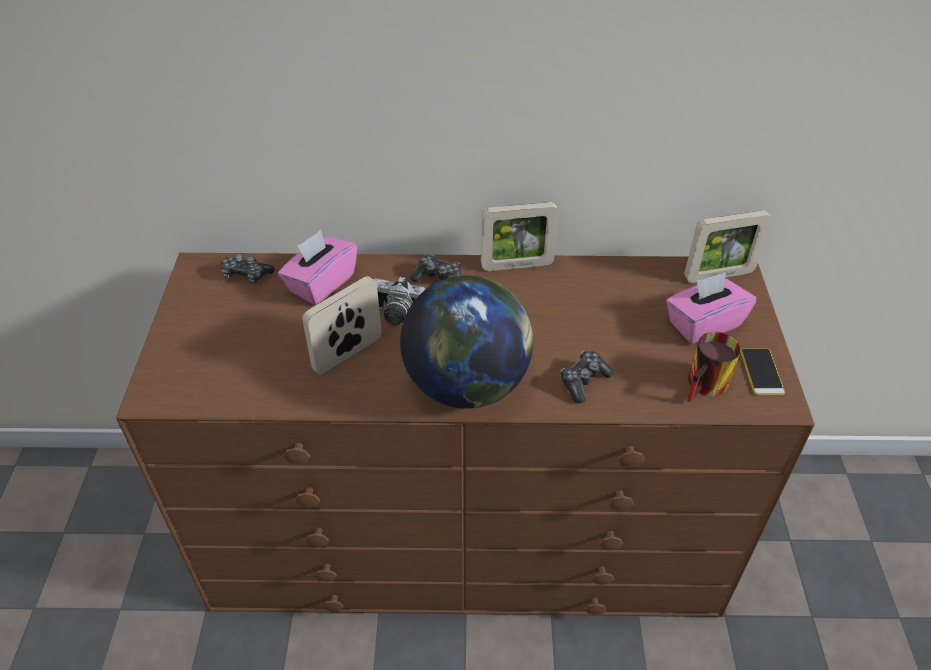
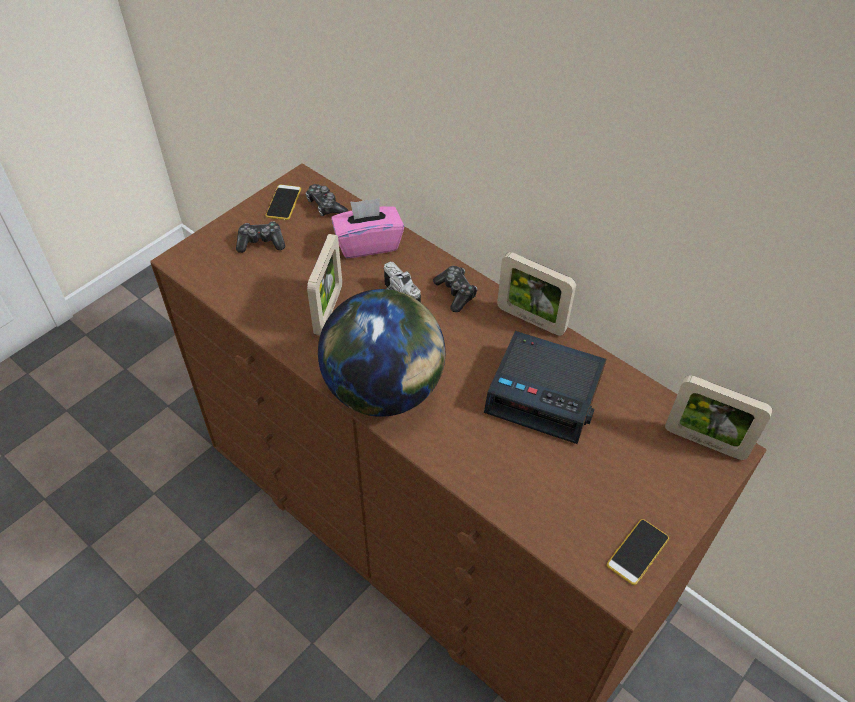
camera: 40 degrees right, 5 degrees up
(201, 293) = (283, 203): none -> phone
(348, 354) = (328, 310): picture frame -> picture frame turned 105 degrees clockwise
(583, 381) = (474, 450): game controller -> game controller (261, 242)
(586, 310) = (545, 394): none -> alarm clock
(703, 324) = (635, 474): pink tissue box -> none
(707, 387) = (572, 528): mug -> none

